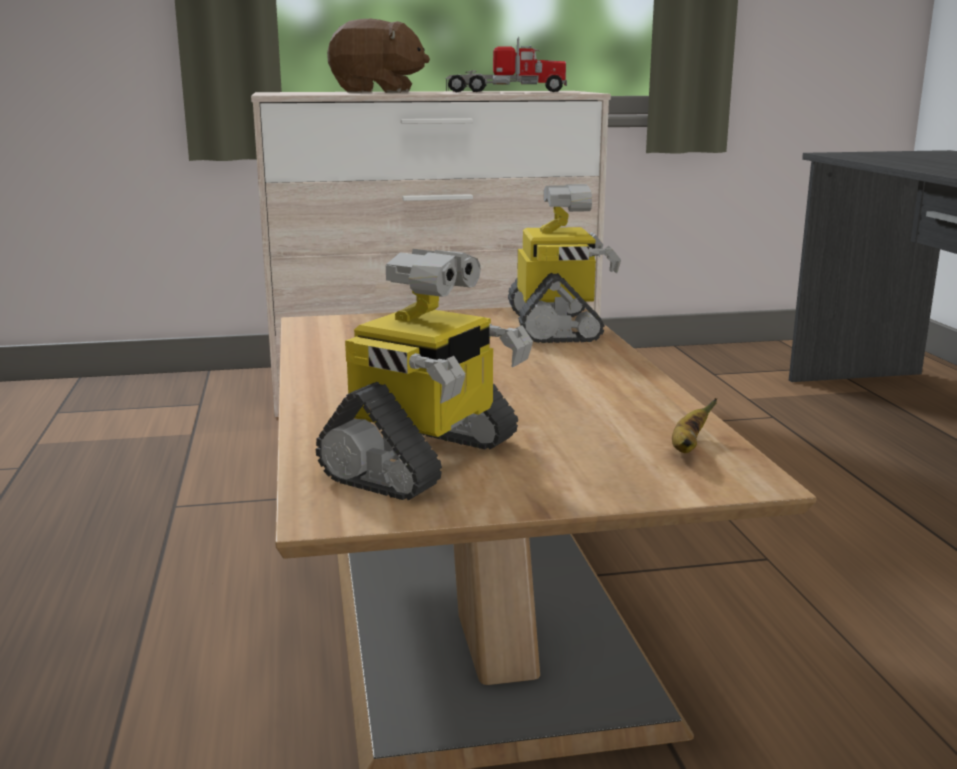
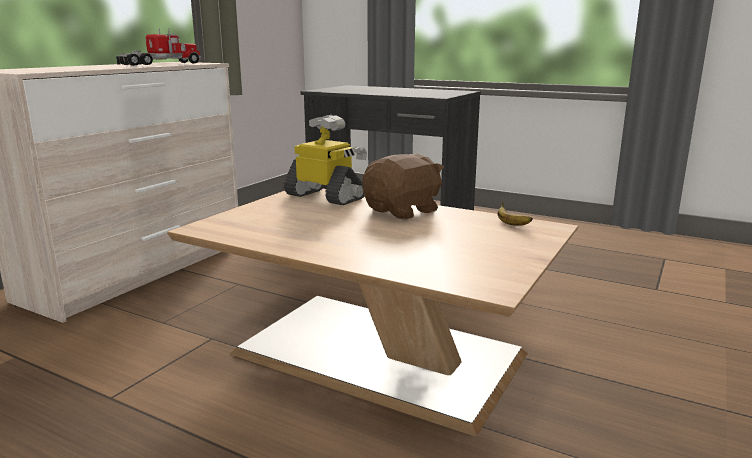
camera: 50 degrees left, 0 degrees up
(376, 92) = (70, 67): brown plush toy -> brown plush toy (403, 211)
(425, 460) = (460, 260): toy robot -> none

